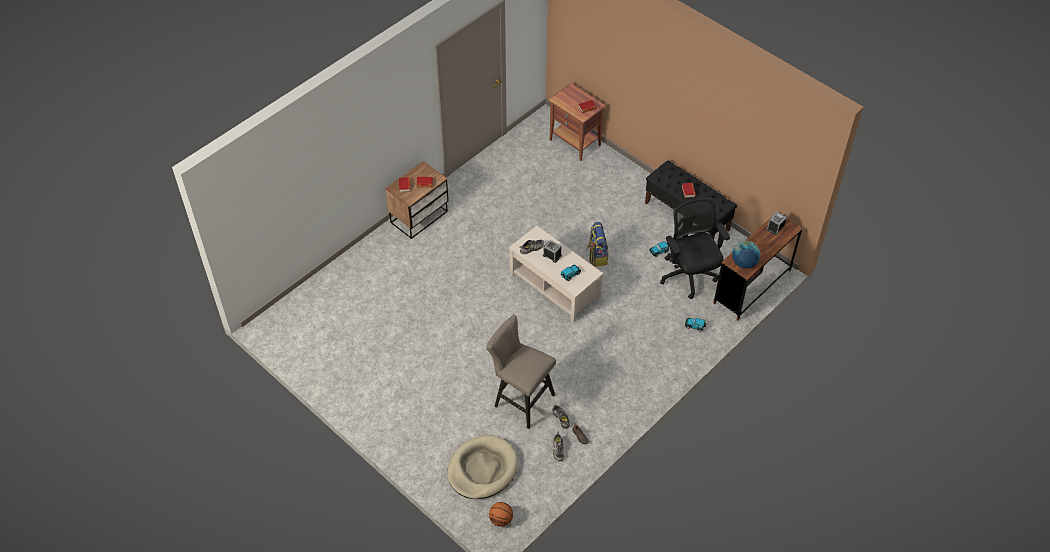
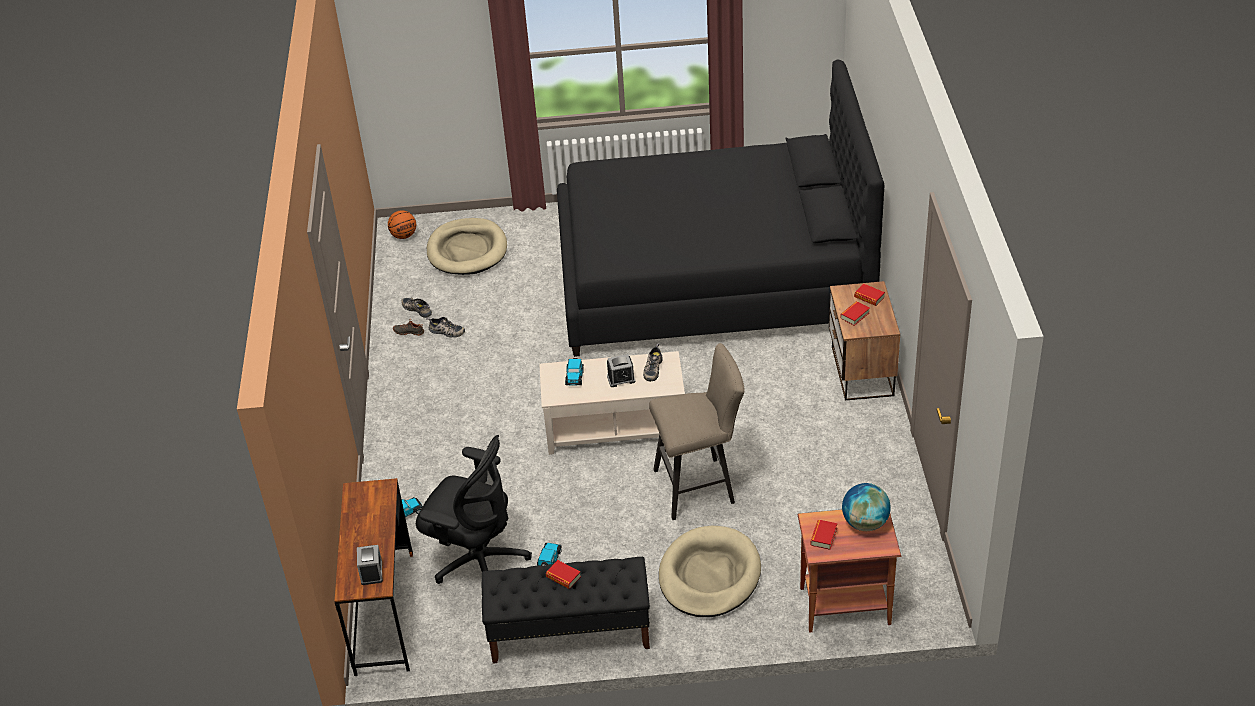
camera: 135 degrees right, 10 degrees down
(397, 324) = (713, 277): none -> black bed
(520, 399) = (505, 315): beige stool -> beige stool (700, 486)
(597, 256) = (614, 493): backpack -> none
(606, 192) = (709, 575): none -> beige dog bed
(744, 263) = (367, 497): globe -> globe (865, 523)

